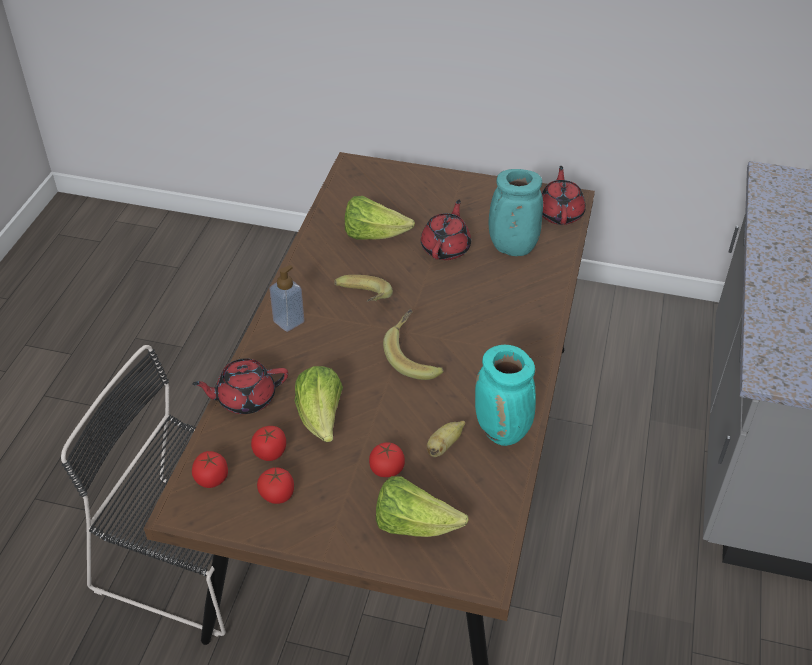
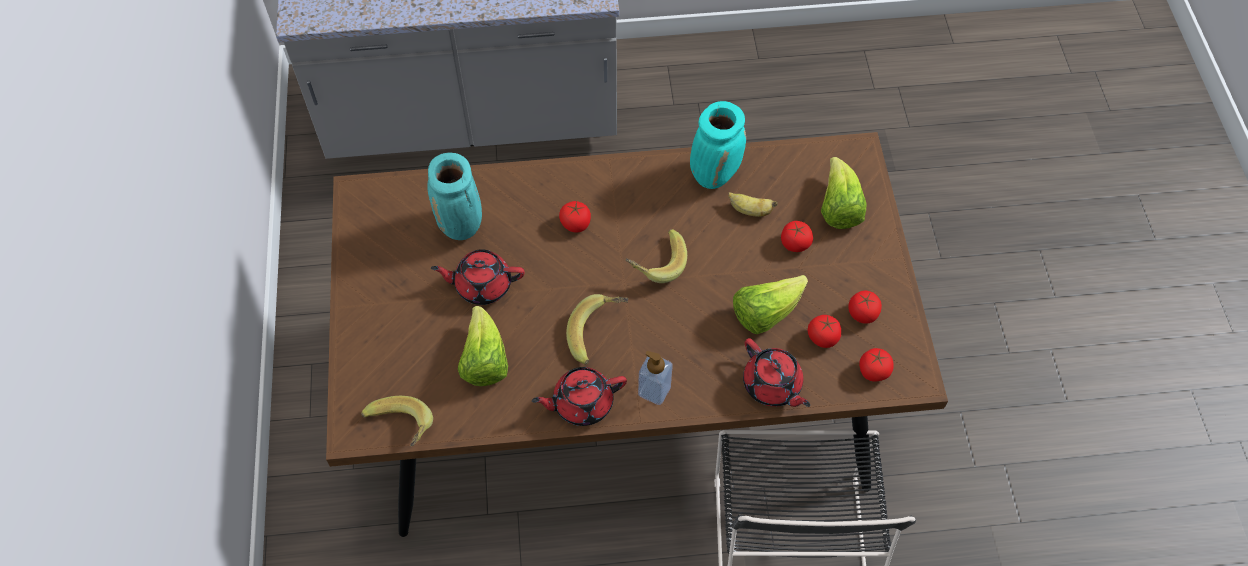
camera: 110 degrees left, 15 degrees up
(340, 185) = (400, 431): none -> banana
(484, 316) = (575, 224): none -> tomato
(560, 213) = (386, 198): red teapot -> red teapot (581, 403)

